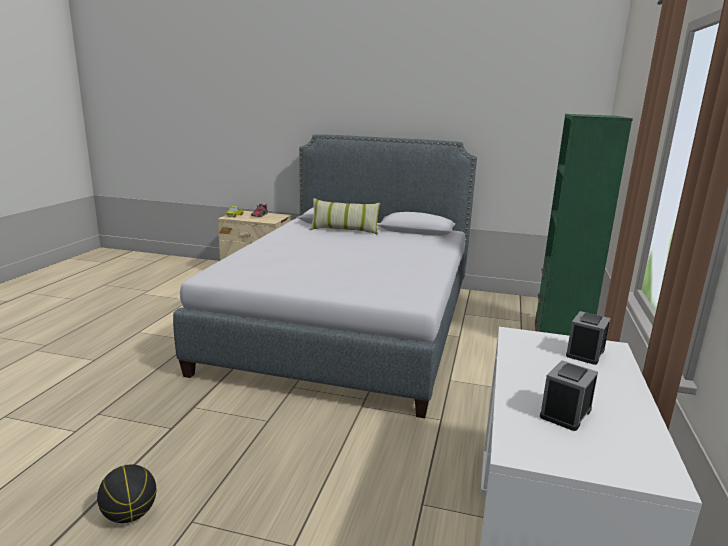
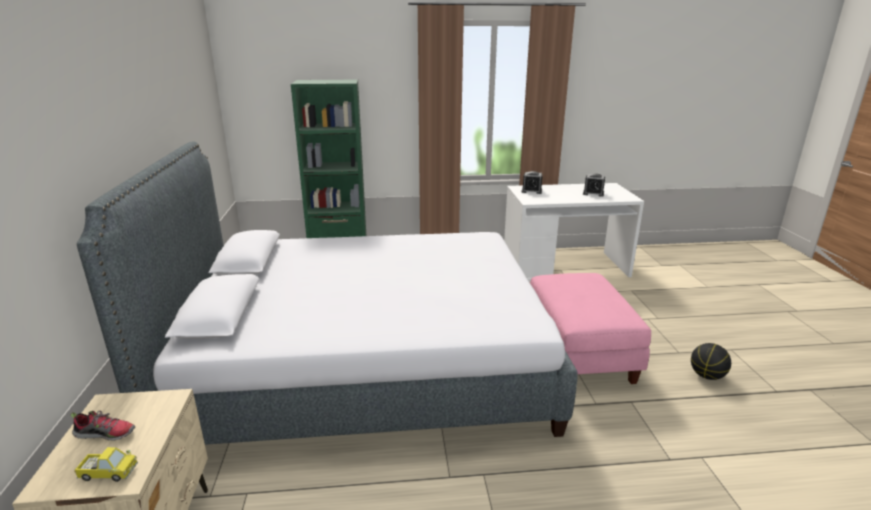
camera: 110 degrees left, 5 degrees up
(273, 431) = (577, 352): none -> pink ottoman
(344, 230) = (270, 298): pillow -> none

